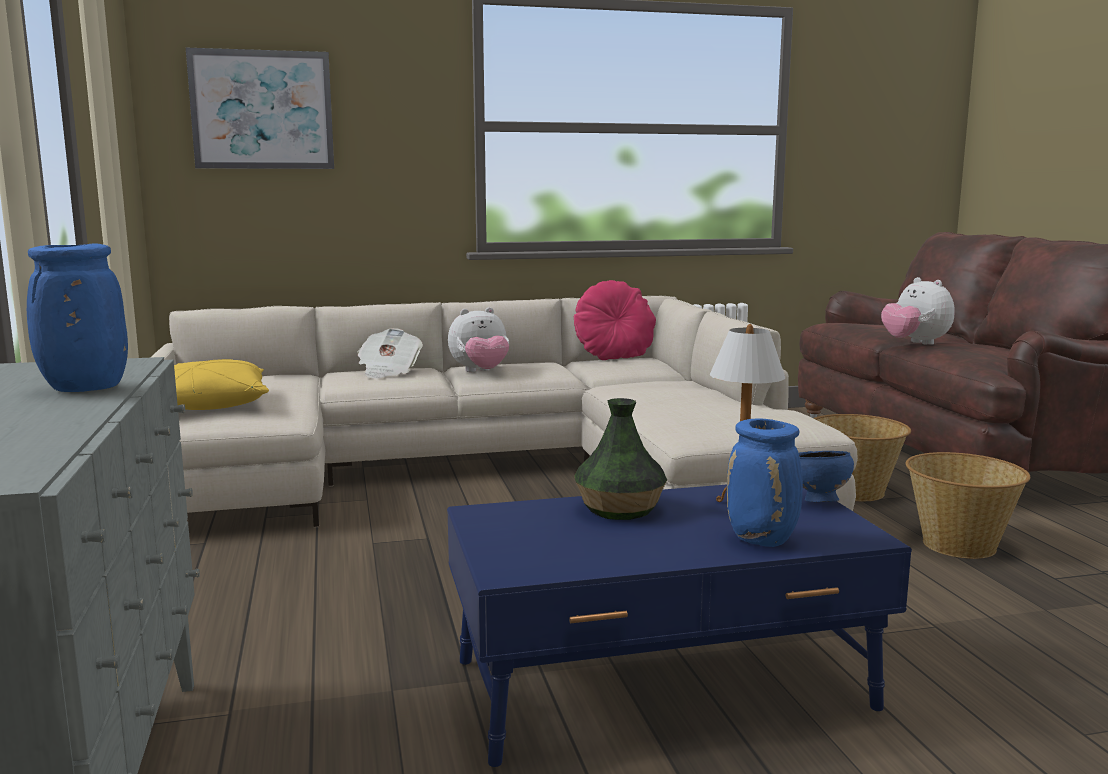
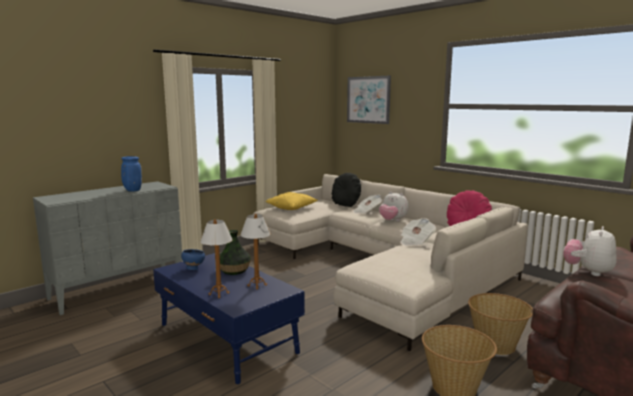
camera: 60 degrees right, 0 degrees up
(294, 375) = (346, 205): none -> black pillow
(620, 384) = (415, 241): none -> newspaper
(763, 540) = (219, 294): blue vase -> table lamp
(817, 502) = (273, 297): blue bowl -> blue bowl (193, 269)

